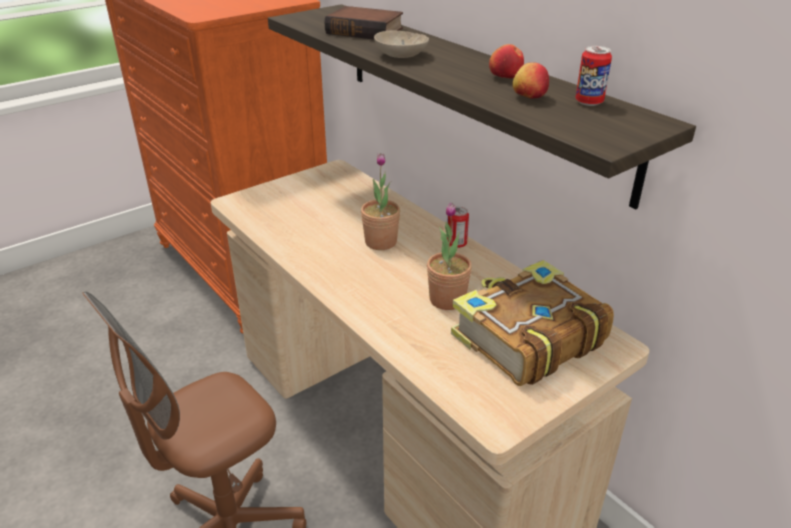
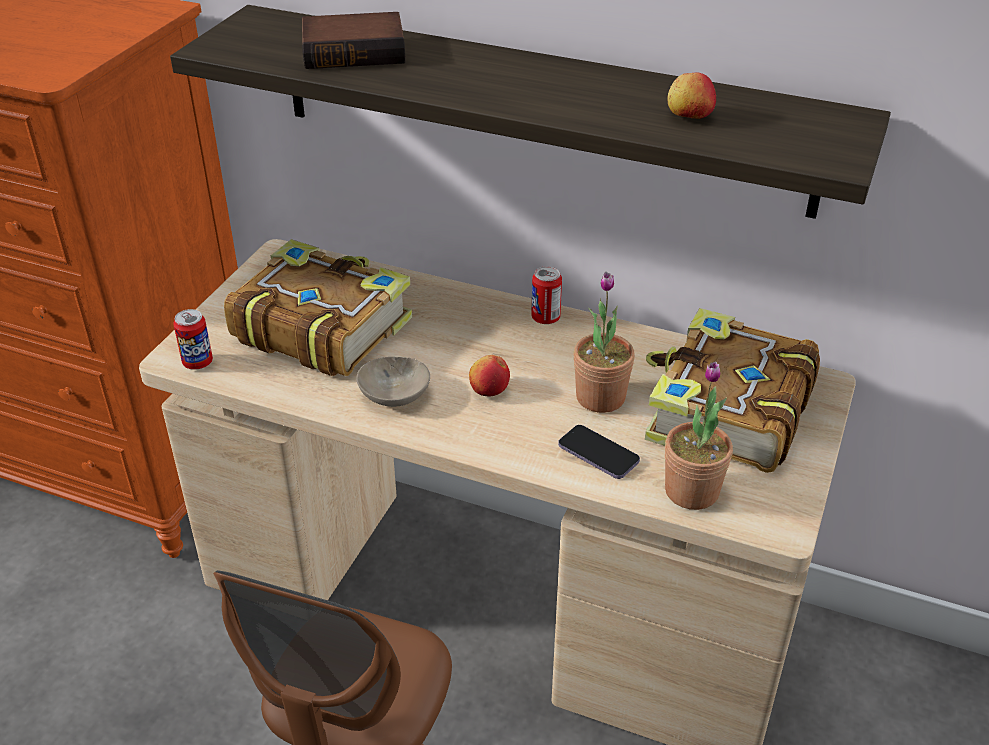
camera: 30 degrees left, 5 degrees up
(320, 209) = (320, 327): none -> book
(380, 242) = (449, 348): potted plant -> potted plant (691, 491)
(399, 55) = (457, 86): beige bowl -> beige bowl (393, 396)
(413, 331) = (598, 454): none -> phone
(504, 76) = (625, 89): apple -> apple (489, 389)
(589, 102) = (758, 106): can -> can (198, 363)

